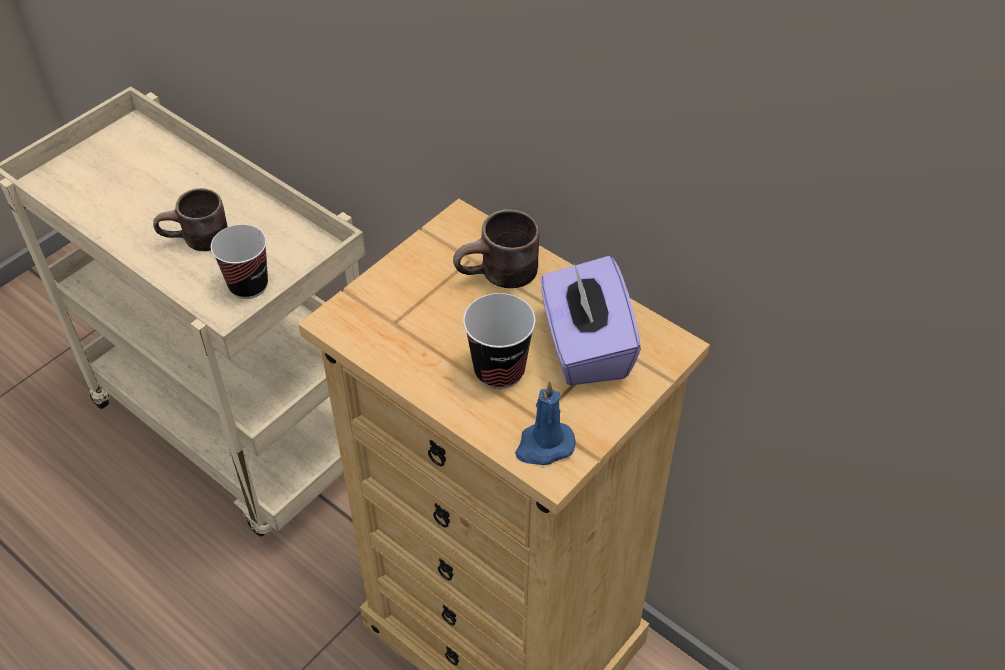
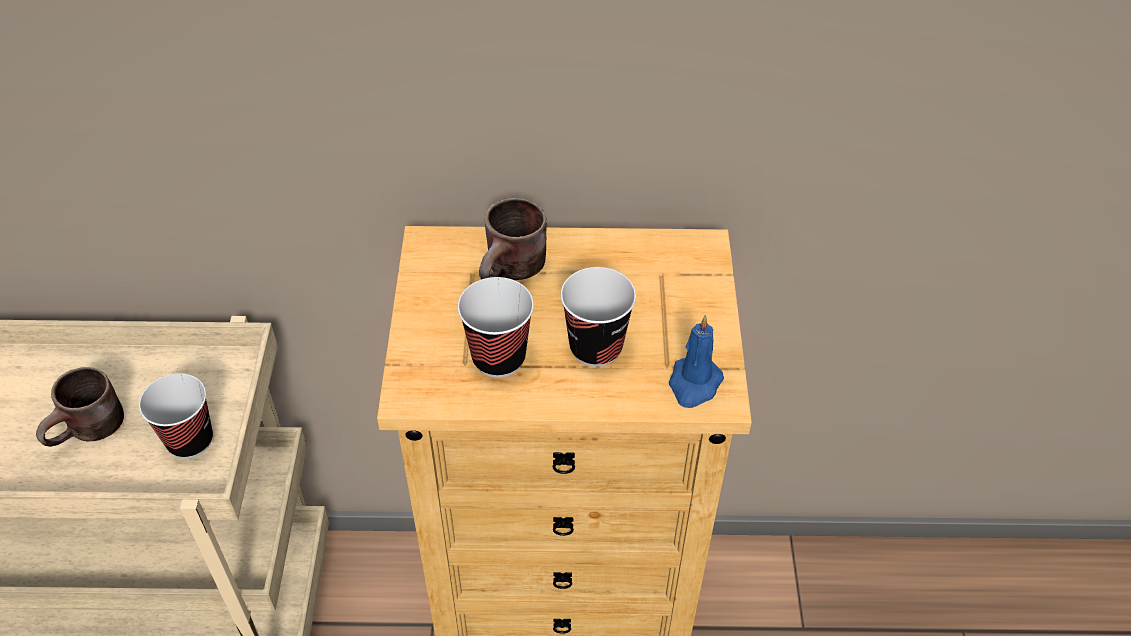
camera: 40 degrees left, 0 degrees up
(421, 334) = (498, 358): none -> cup
(585, 347) = (641, 287): purple tissue box -> none

